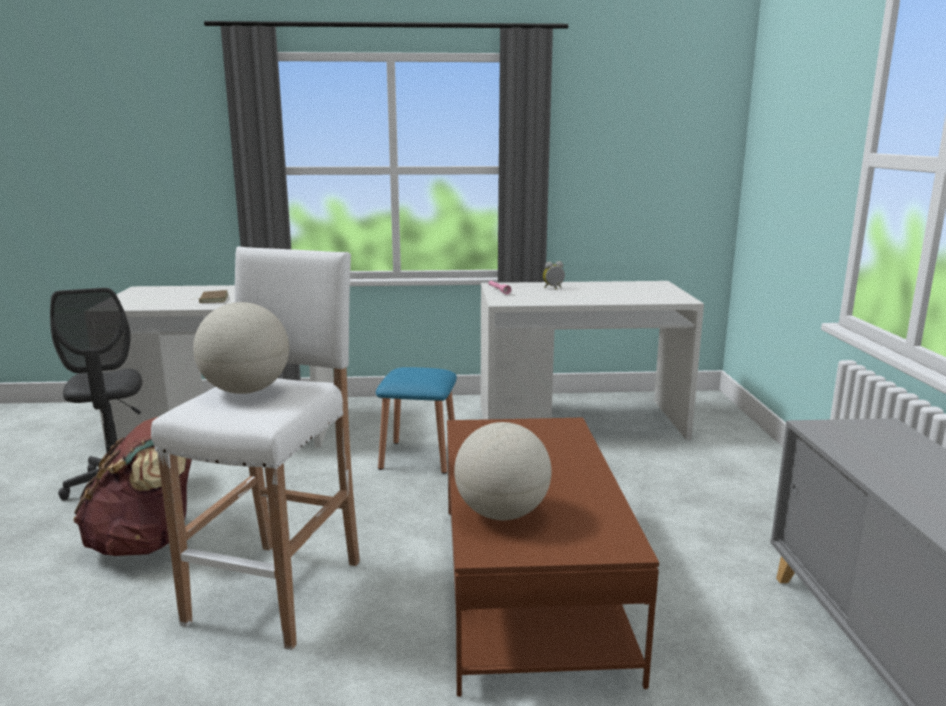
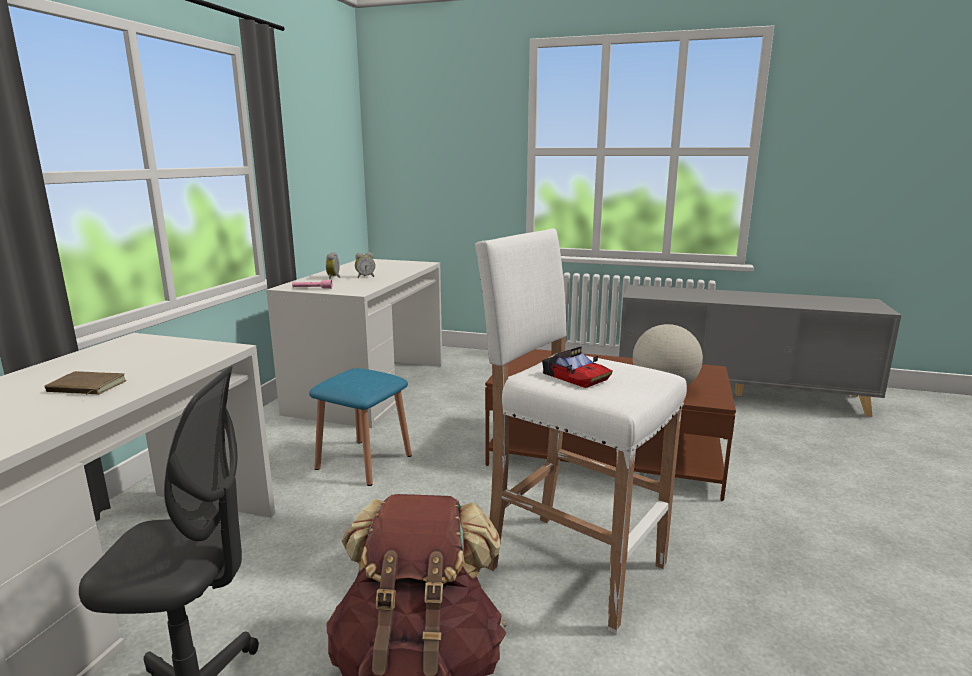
camera: 70 degrees left, 0 degrees up
(246, 391) = (576, 377): globe -> toy car
(572, 294) = (365, 277): none -> alarm clock

